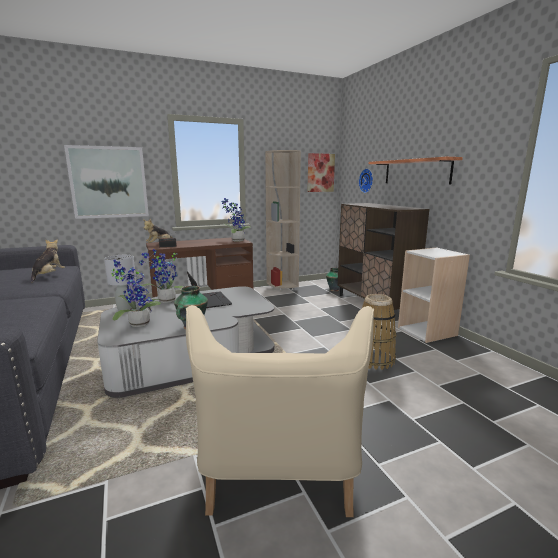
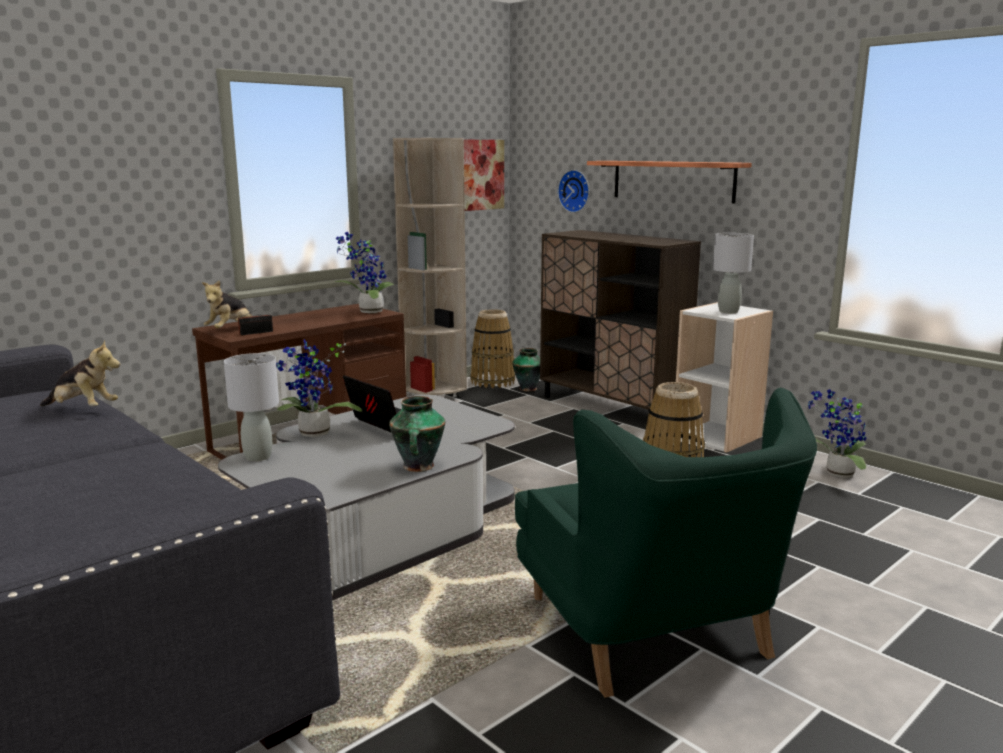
camera: 20 degrees left, 0 degrees up
(48, 275) = (83, 409): plush toy -> plush toy turned 120 degrees clockwise
(109, 182) = (107, 208): picture -> none
(137, 324) = (315, 474): potted plant -> potted plant (836, 474)
(279, 465) = (649, 630): beige armchair -> green armchair
(318, 284) = (493, 382): none -> basket
(436, 253) = (728, 311): none -> grey table lamp

